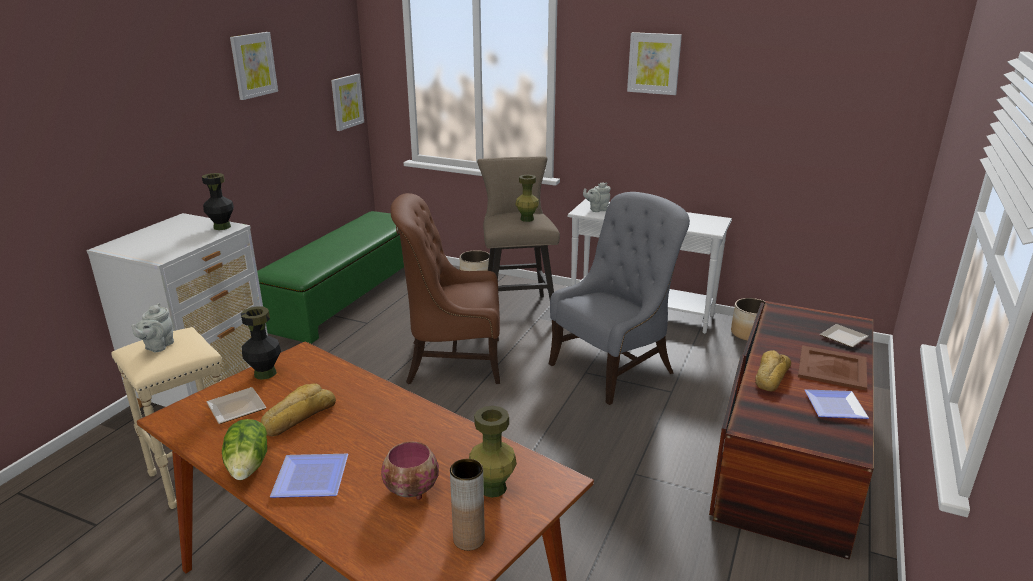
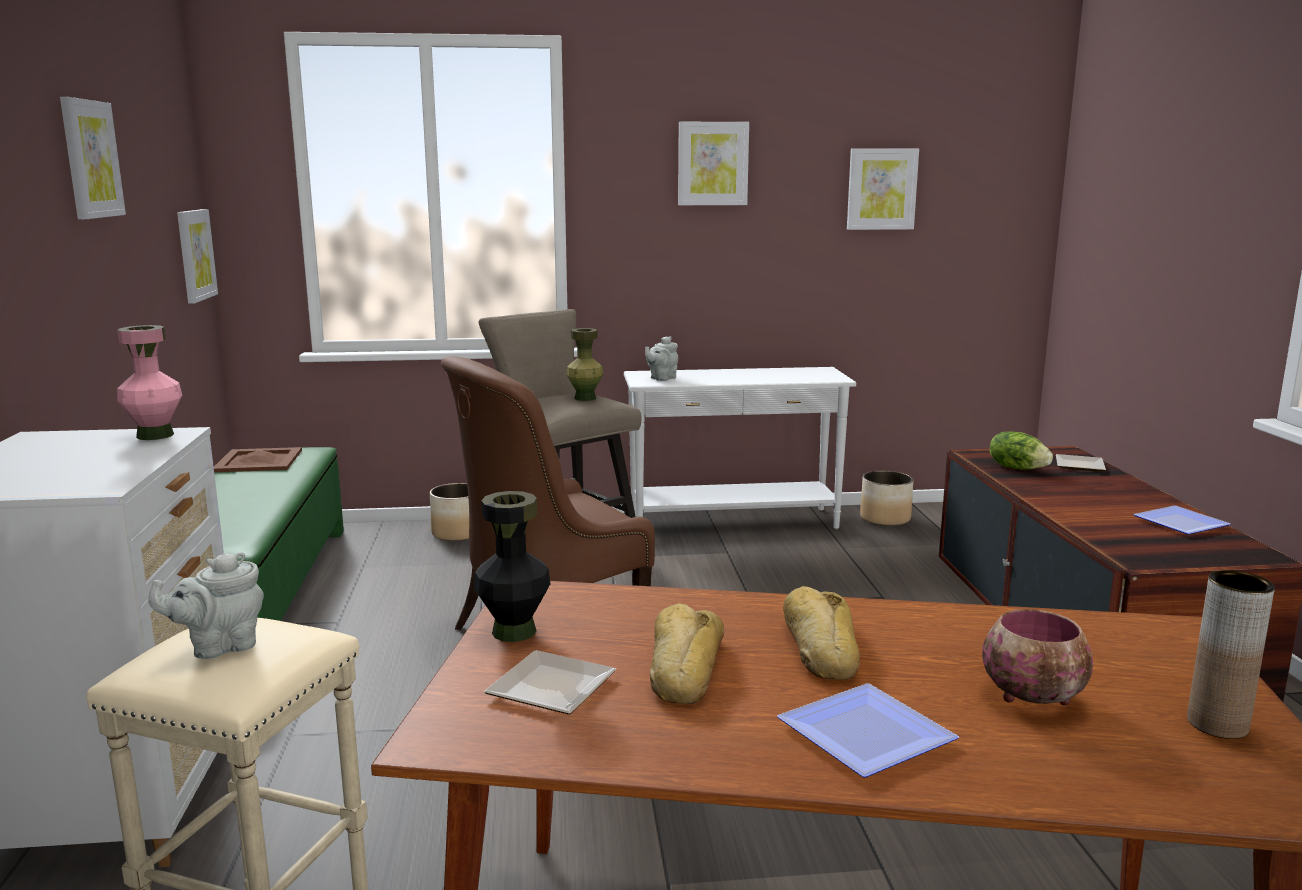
camera: 30 degrees left, 10 degrees down
(158, 346) = (219, 647): grey teapot -> grey teapot turned 75 degrees clockwise
(222, 227) = (155, 435): black vase -> pink vase
(249, 465) = (730, 754): lettuce -> lettuce (1017, 468)
(493, 488) = (1123, 661): green vase -> none
(613, 368) = (781, 590): grey chair -> none
(770, 376) = (1076, 513): bread -> bread (819, 647)
(782, 90) = (881, 189): none -> picture
(831, 367) = (1116, 492): brown tray -> brown tray (258, 460)

